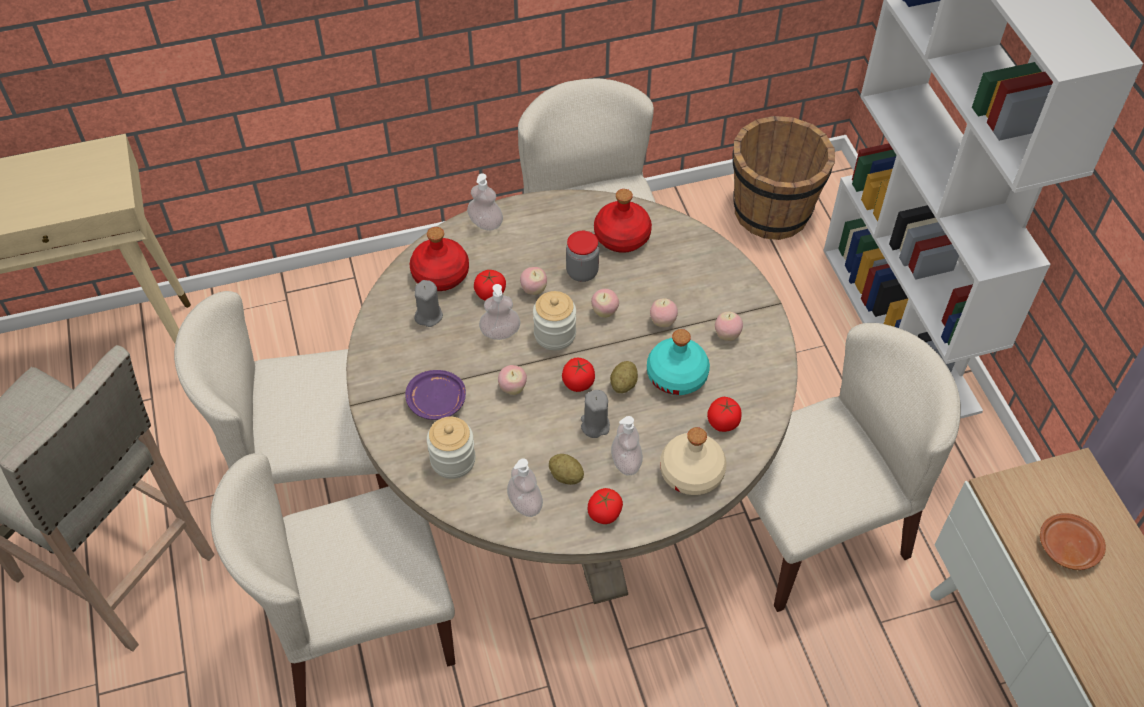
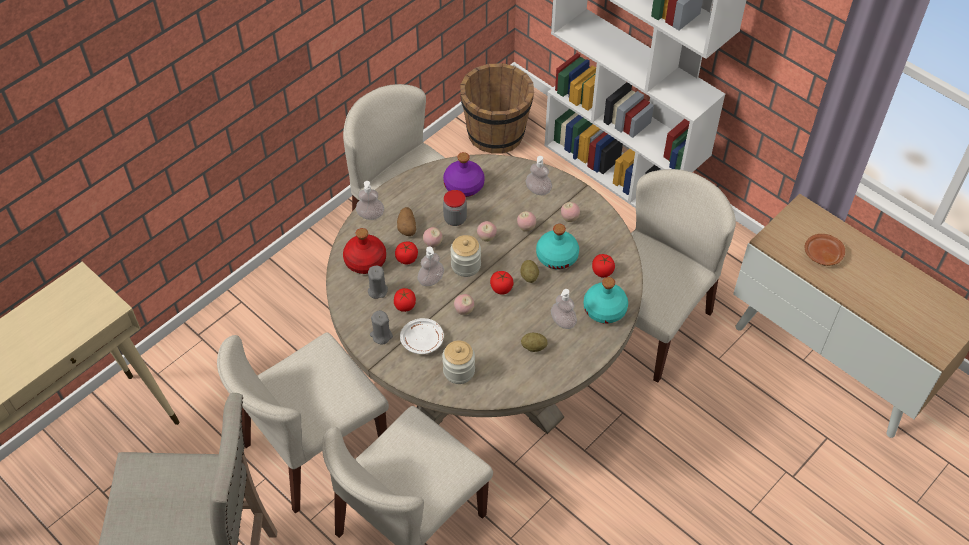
camera: 30 degrees left, 0 degrees up
(437, 401) = (423, 340): purple plate -> white plate
(517, 256) = (407, 227): none -> potato
(525, 504) = (521, 375): soap dispenser -> soap dispenser (538, 190)
(595, 425) = (529, 309): grey candle -> grey candle (381, 335)
(604, 513) = (571, 357): tomato -> tomato (405, 305)
(621, 237) = (464, 186): red bottle -> purple bottle
(691, 473) = (604, 310): beige bottle -> turquoise bottle

